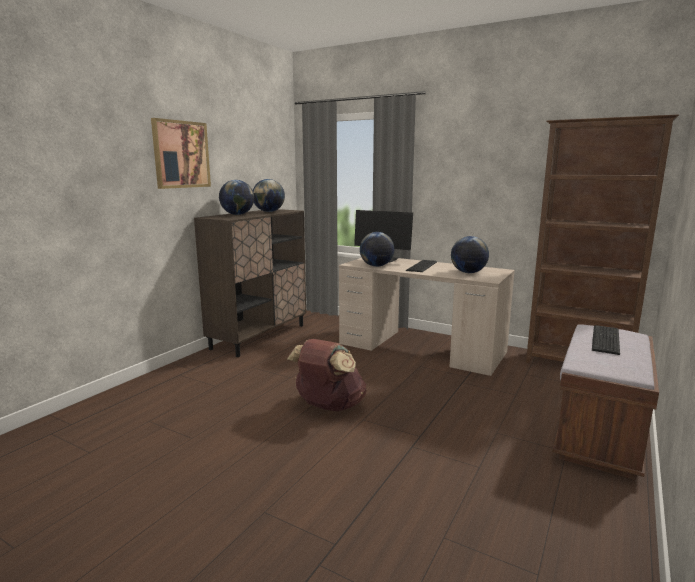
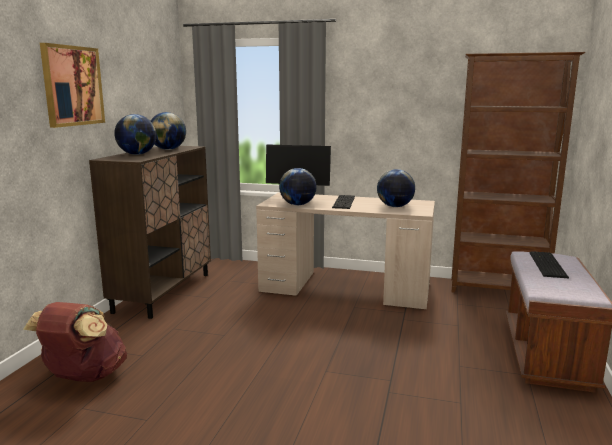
camera: 15 degrees left, 0 degrees up
(328, 406) = (283, 362): brown backpack -> brown backpack (84, 377)

